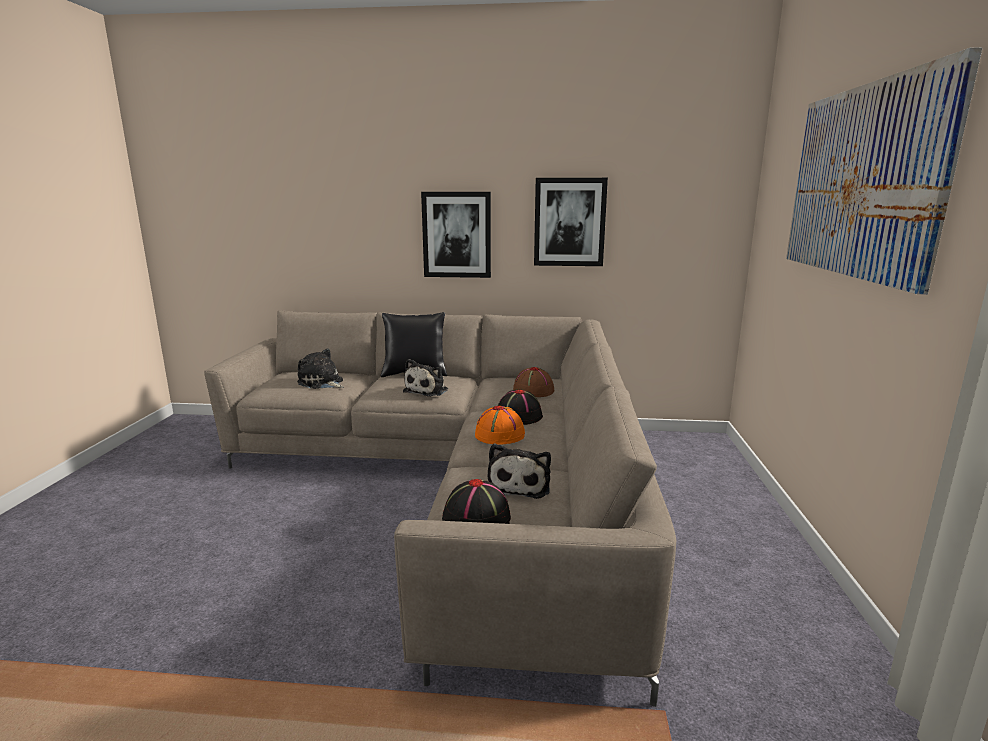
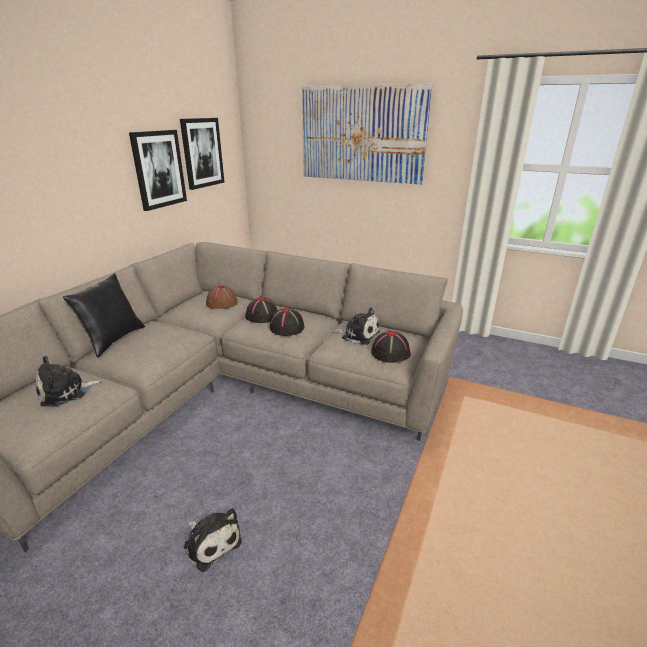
camera: 70 degrees left, 10 degrees up
(428, 390) = (168, 339): plush toy -> plush toy (211, 542)
(457, 235) = (77, 196): picture -> picture (202, 153)
(500, 434) = (287, 327): orange hat -> black hat

